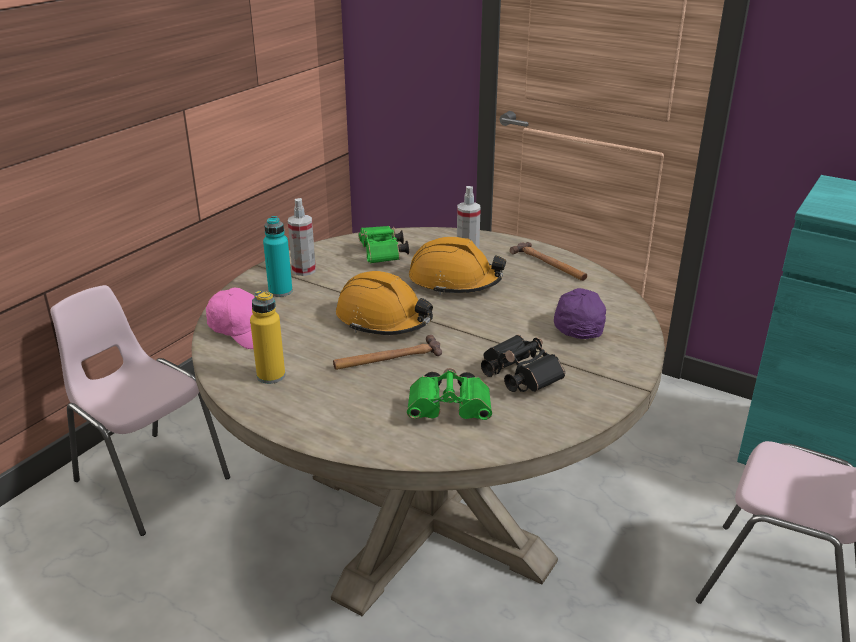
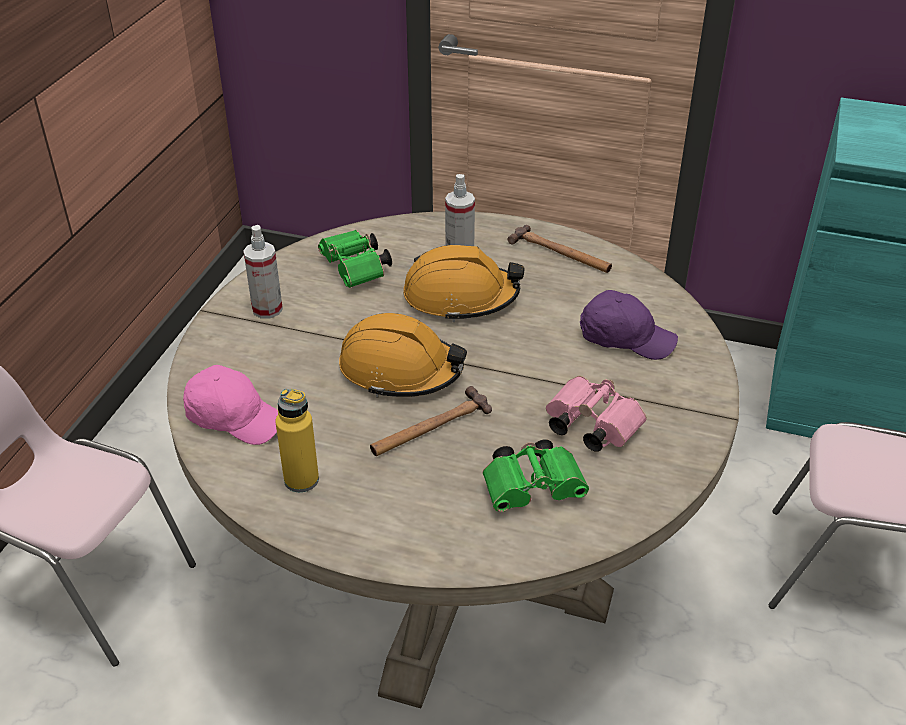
camera: 15 degrees left, 10 degrees up
(280, 291) = (253, 348): turquoise bottle -> none
(517, 376) = (589, 426): black binoculars -> pink binoculars
(577, 324) = (625, 338): purple cap -> purple cap turned 120 degrees clockwise

